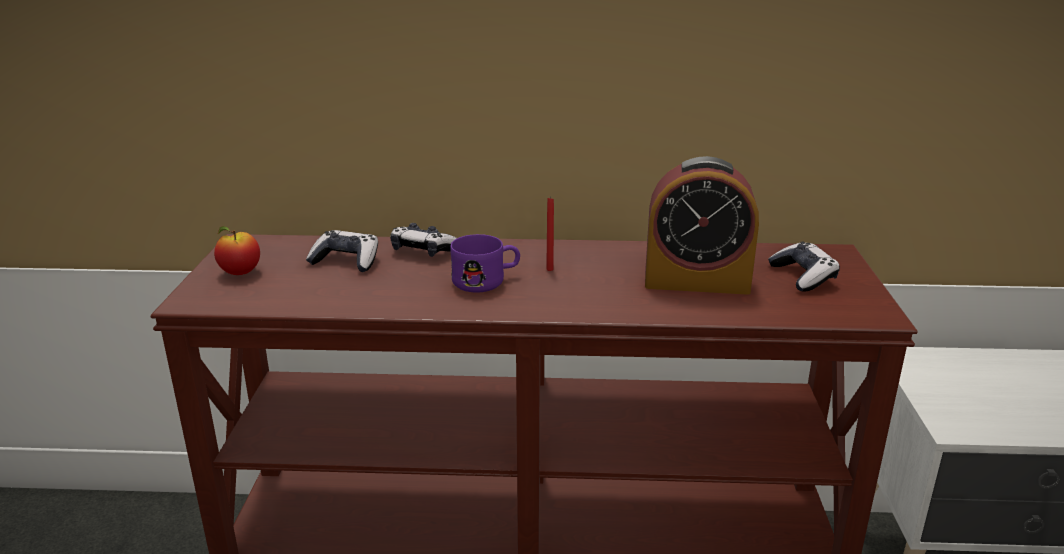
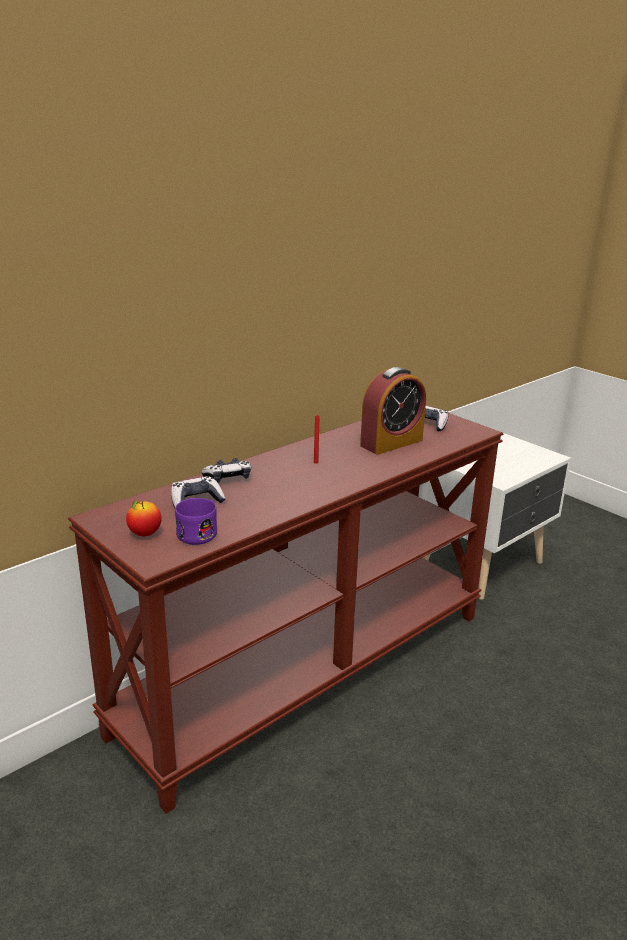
camera: 45 degrees left, 0 degrees up
(487, 281) = (298, 480): purple mug -> purple mug (200, 532)

